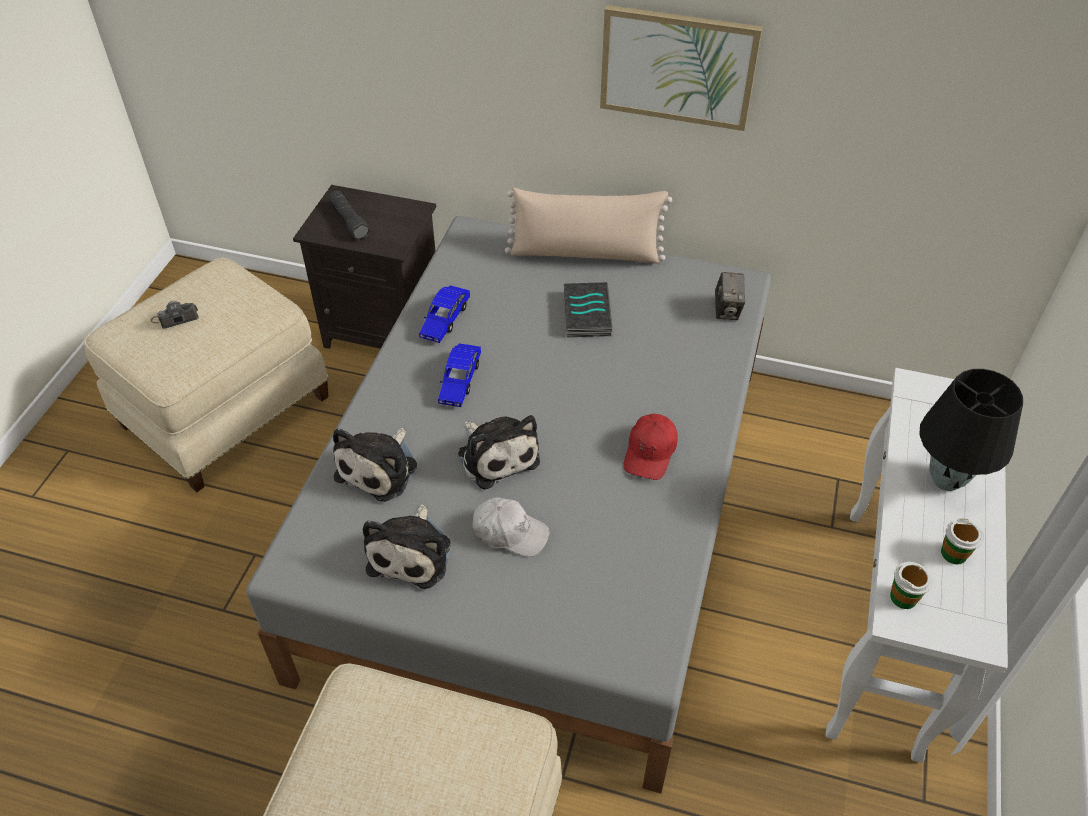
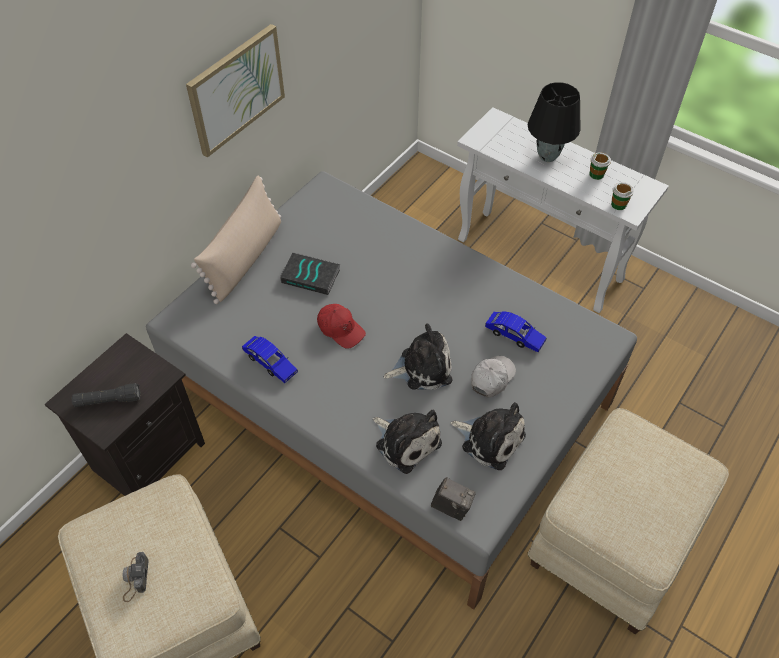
camera: 70 degrees left, 5 degrees up
(460, 381) = (341, 370): blue toy car -> blue toy car (514, 336)
(650, 452) = (453, 284): red cap -> red cap (340, 329)
(727, 310) = (346, 203): camera -> camera (451, 506)

